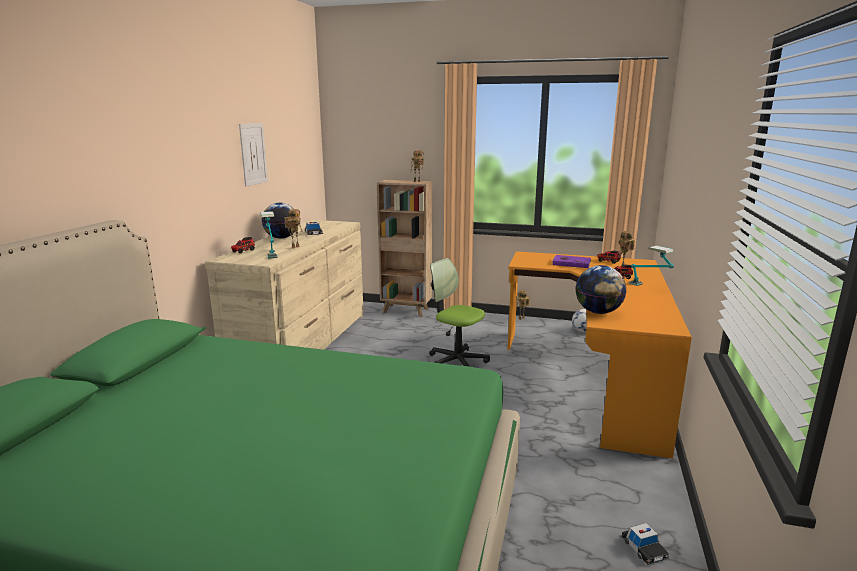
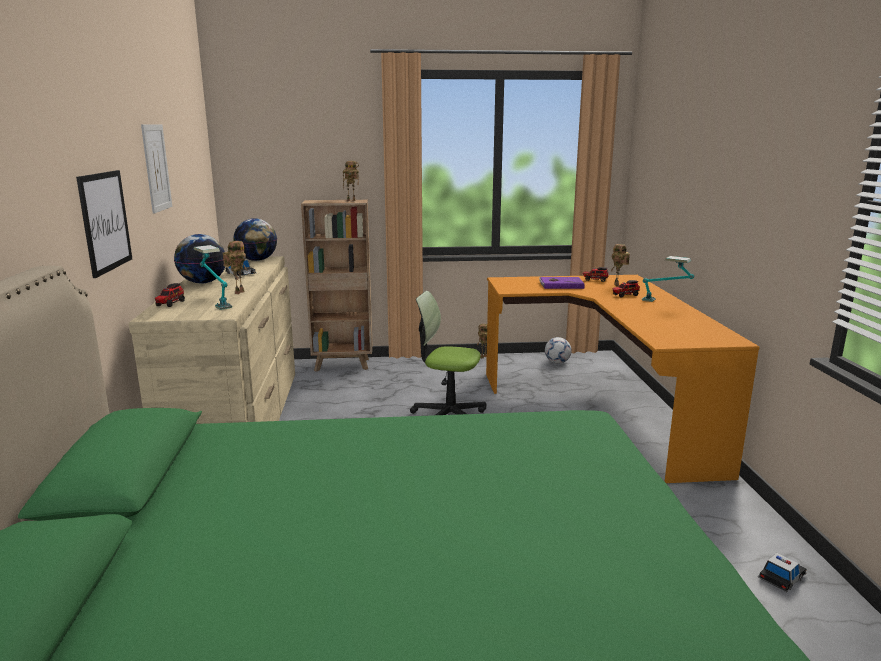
camera: 20 degrees left, 0 degrees up
(191, 191) = (105, 221): none -> picture
(598, 312) = (648, 333): globe -> globe (257, 260)
(644, 548) = (781, 577): toy car -> toy car turned 90 degrees counterclockwise

